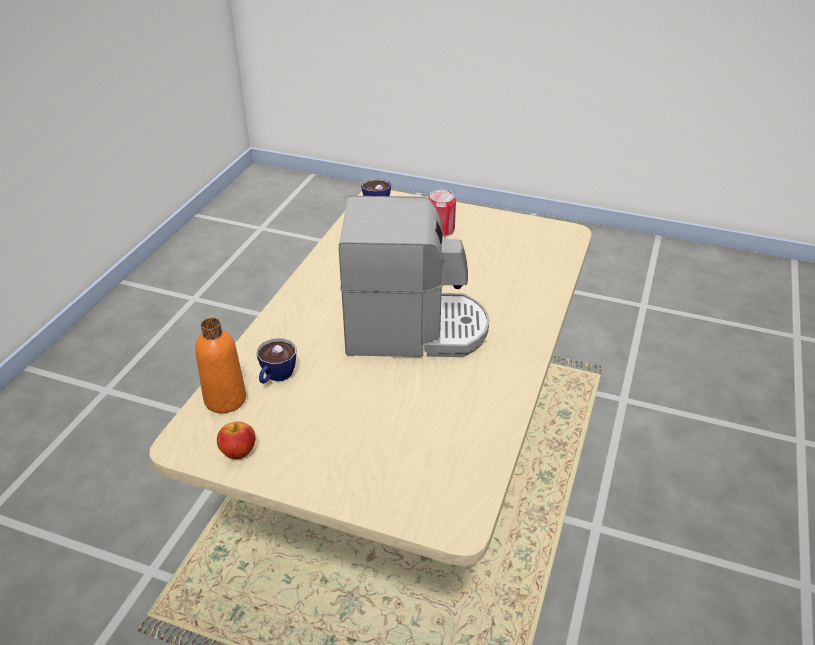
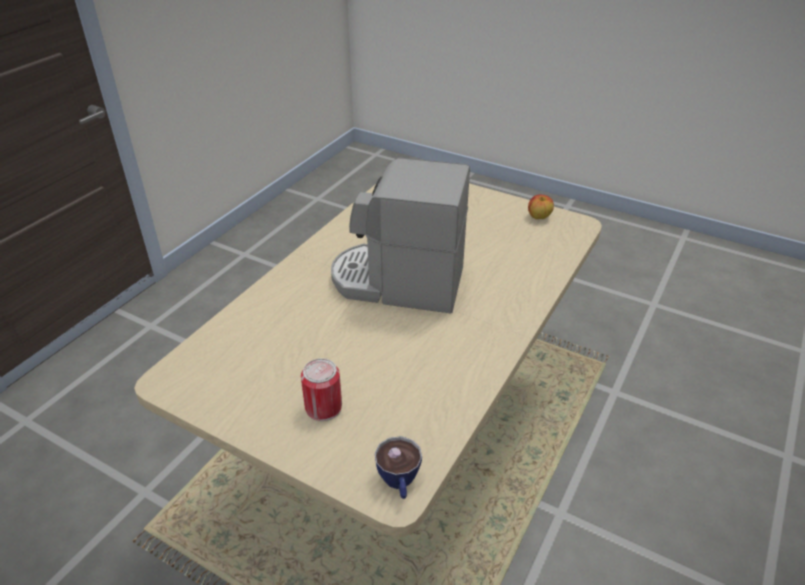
camera: 170 degrees left, 0 degrees up
(225, 399) = (557, 247): orange bottle -> none
(276, 377) = (520, 258): cup -> none

